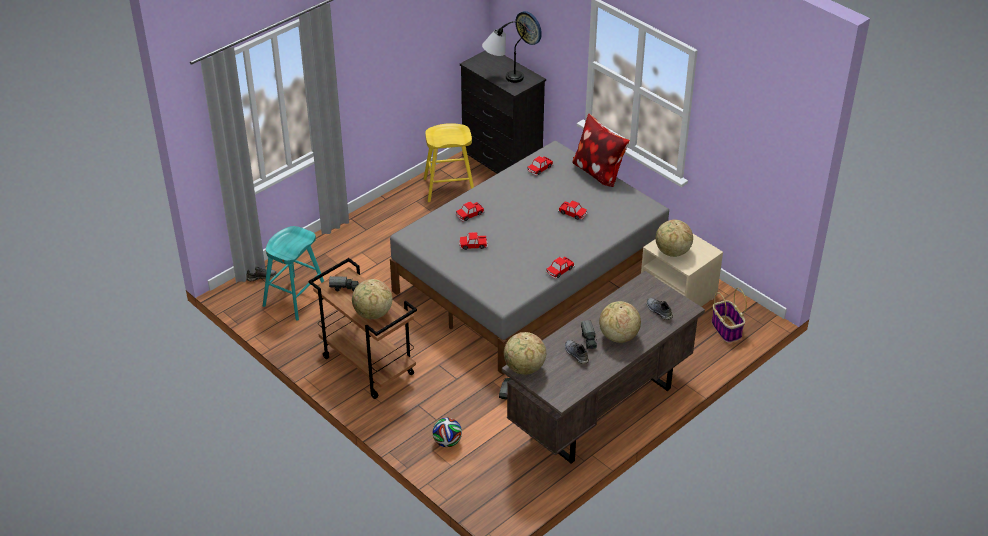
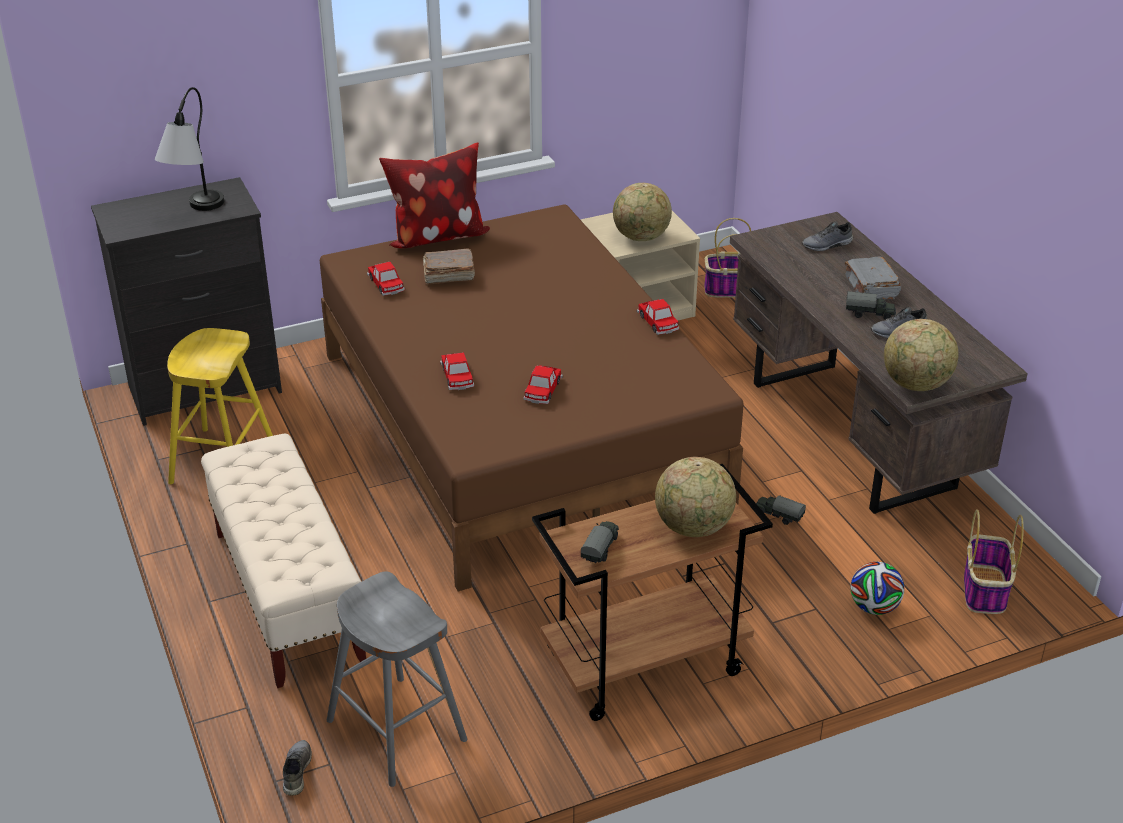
camera: 70 degrees left, 5 degrees down
(295, 298) = (397, 730): turquoise stool -> grey stool
(364, 240) = (288, 596): none -> beige bench
(482, 486) = (985, 591): none -> basket
(529, 27) = (176, 106): wall clock -> none
(530, 278) = (520, 428): grey bed -> brown bed
(561, 186) = (448, 275): none -> brown book
(573, 213) = (524, 280): toy car -> none
(618, 336) = (870, 288): globe -> grey book

